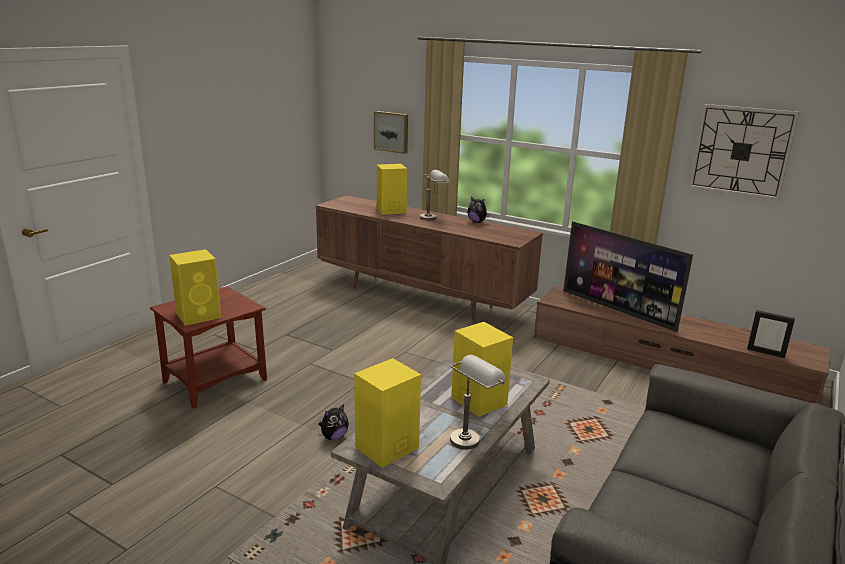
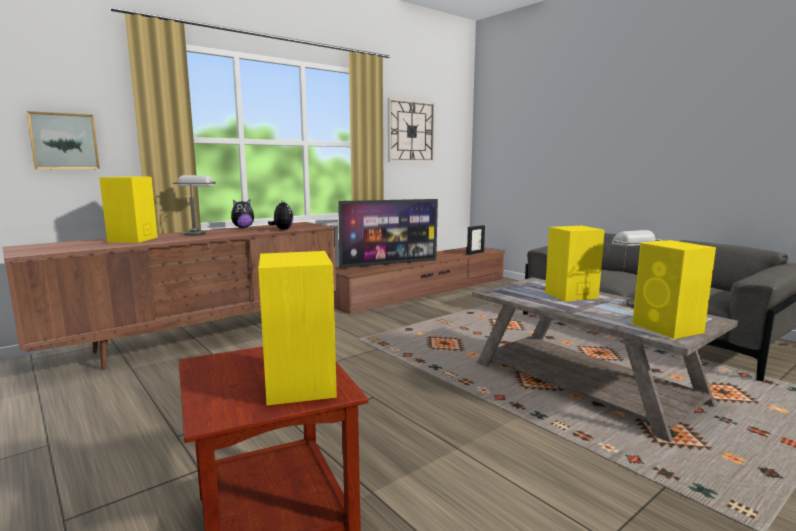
camera: 70 degrees left, 10 degrees down
(334, 437) = (492, 428): plush toy -> plush toy (282, 229)

